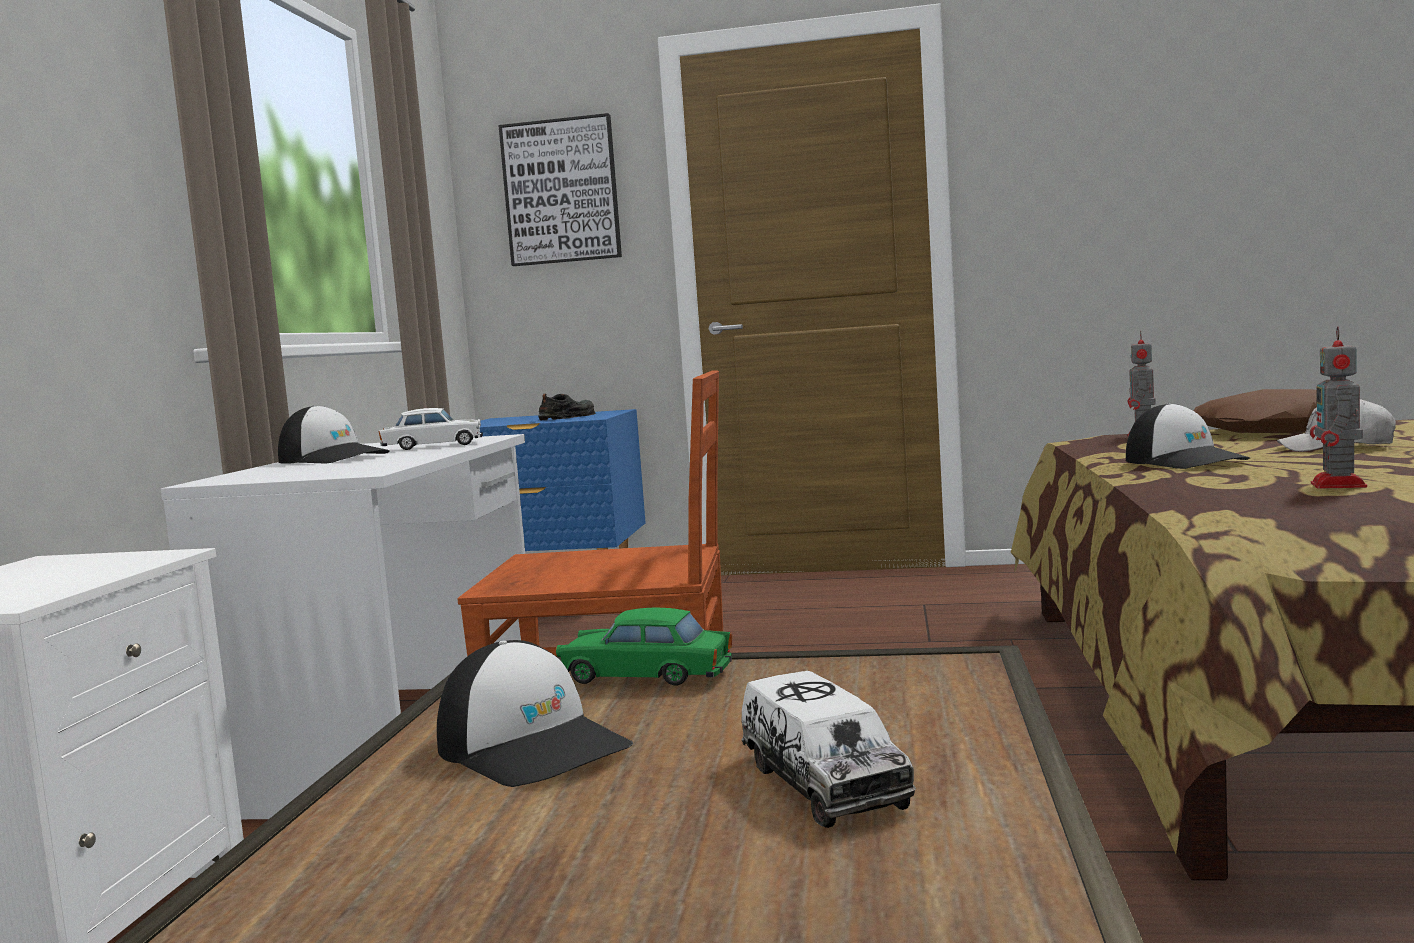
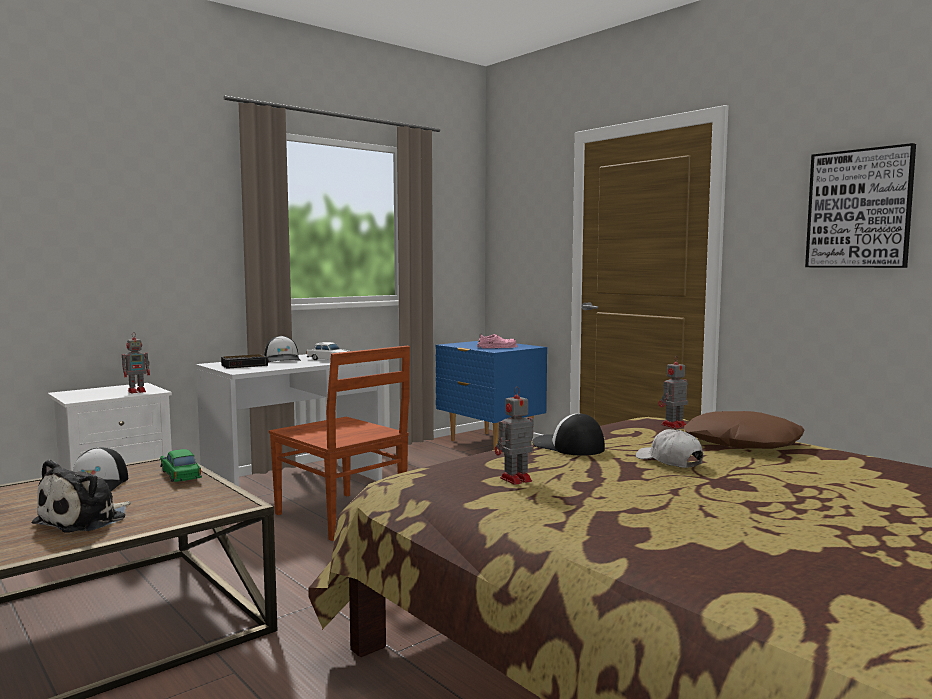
camera: 40 degrees right, 0 degrees up
(114, 563) = (138, 391): none -> toy robot
(311, 470) = (245, 365): none -> alarm clock
(561, 191) = (526, 219): picture -> picture (859, 209)
(568, 417) = (497, 347): black shoe -> pink shoe
(823, 783) = (86, 520): toy truck -> plush toy
(1185, 461) = (568, 446): cap -> cap turned 120 degrees clockwise

